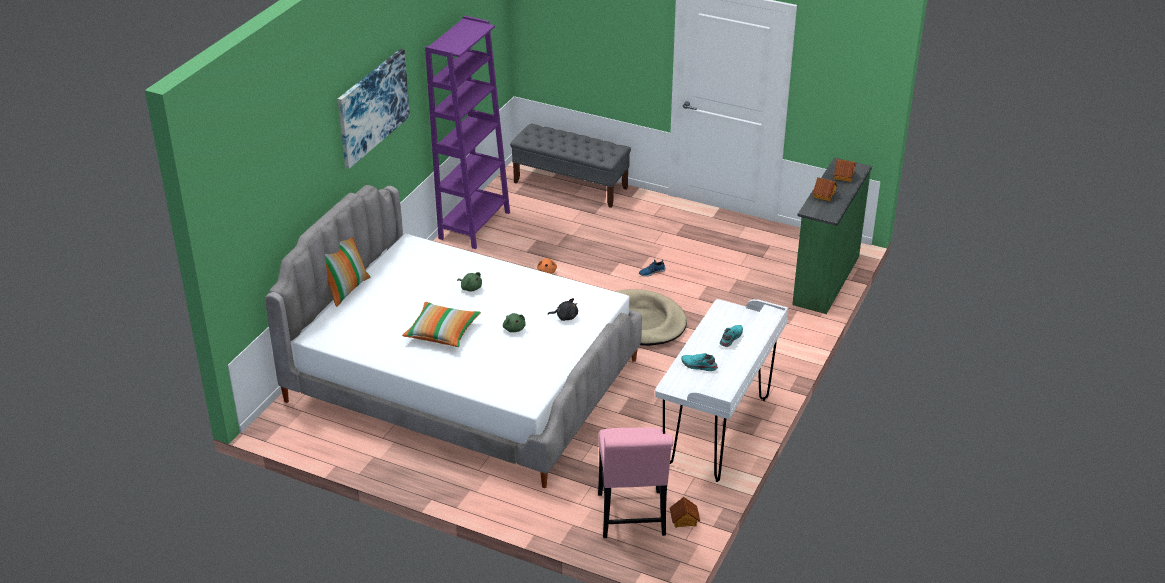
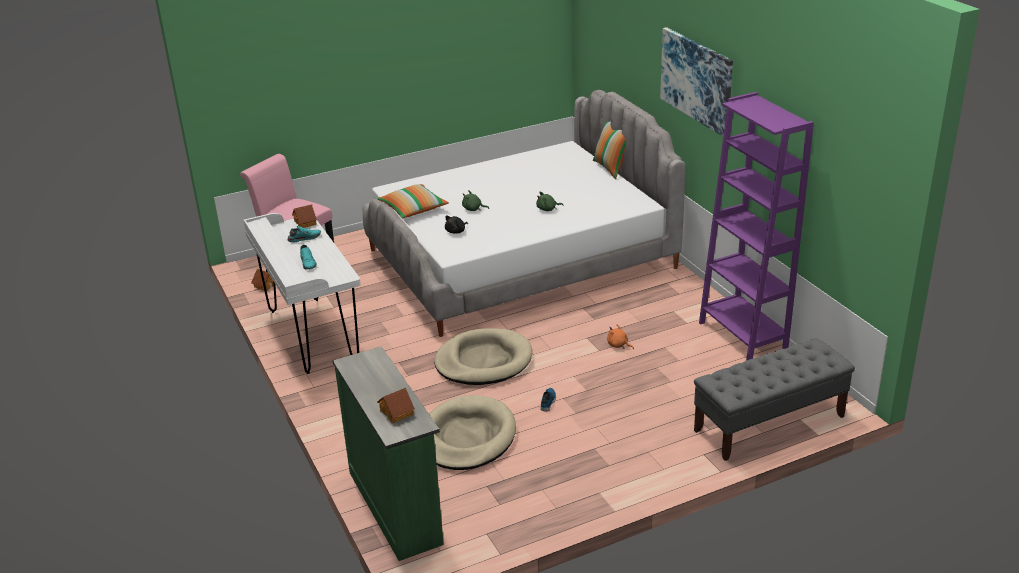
camera: 130 degrees right, 5 degrees down
(442, 332) = (508, 184): pillow -> pillow (413, 209)
(731, 286) = (467, 437): none -> beige dog bed
(824, 194) = (385, 379): toy house -> toy house (305, 222)

